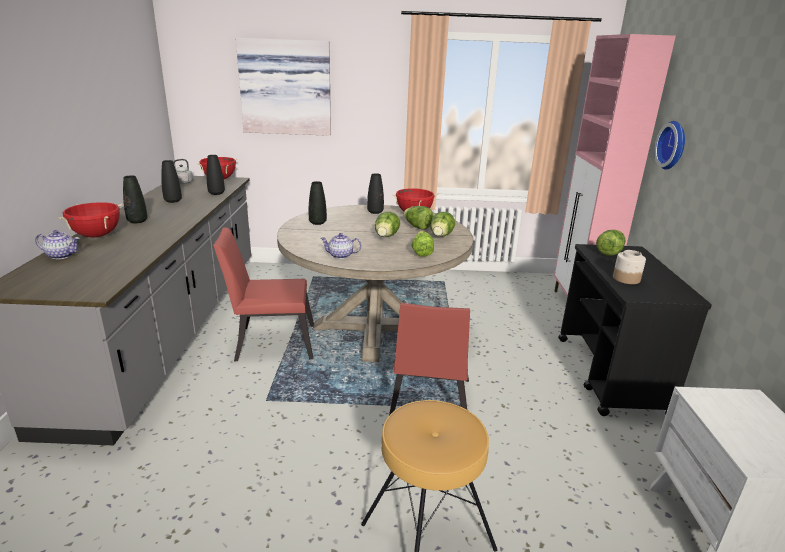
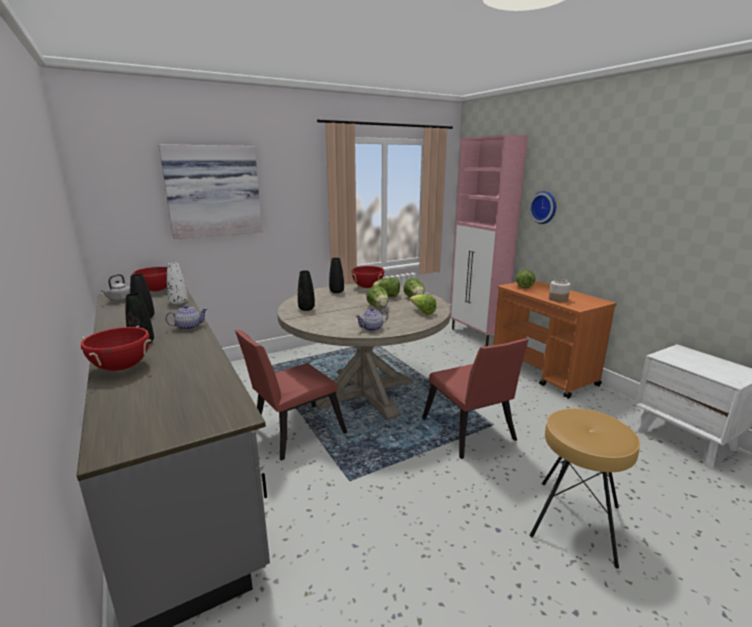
camera: 30 degrees left, 5 degrees down
(62, 255) = (119, 396): teapot -> teapot (189, 327)
(216, 193) = (178, 302): black vase -> white vase
(610, 375) = (543, 372): black cart -> orange cart

